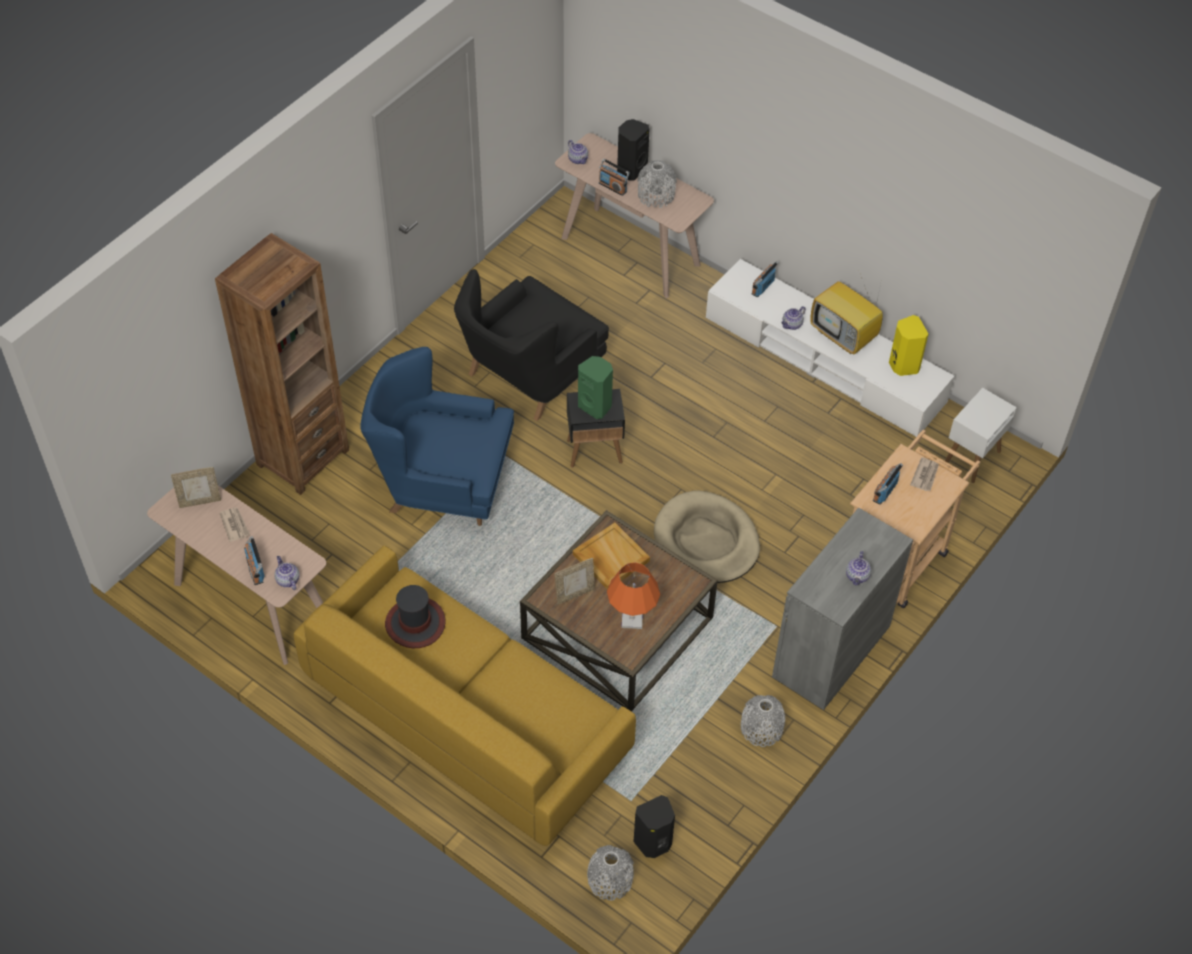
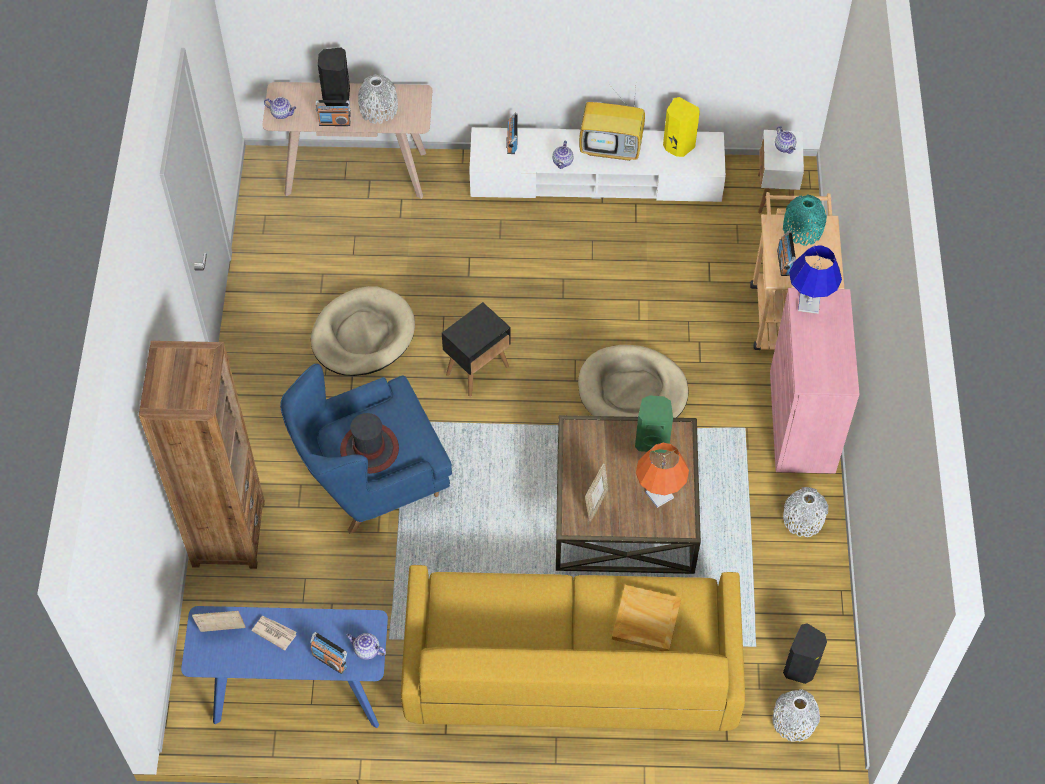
camera: 35 degrees left, 5 degrees up
(200, 501) = (222, 632): picture frame -> picture frame turned 135 degrees counterclockwise
(251, 602) = (298, 692): beige console table -> blue console table
(415, 623) = (489, 615): hat -> hat (369, 449)
(529, 373) = (363, 335): black armchair -> beige dog bed
(595, 406) = (476, 329): green speaker -> green speaker (652, 440)
(610, 558) = (597, 454): beige tray -> beige tray (645, 620)
(831, 651) = (802, 421): grey cabinet -> pink cabinet
(857, 576) = (835, 346): teapot -> teapot (785, 147)
(865, 530) = (808, 303): none -> blue table lamp
(925, 475) = (802, 230): newspaper -> turquoise vase

